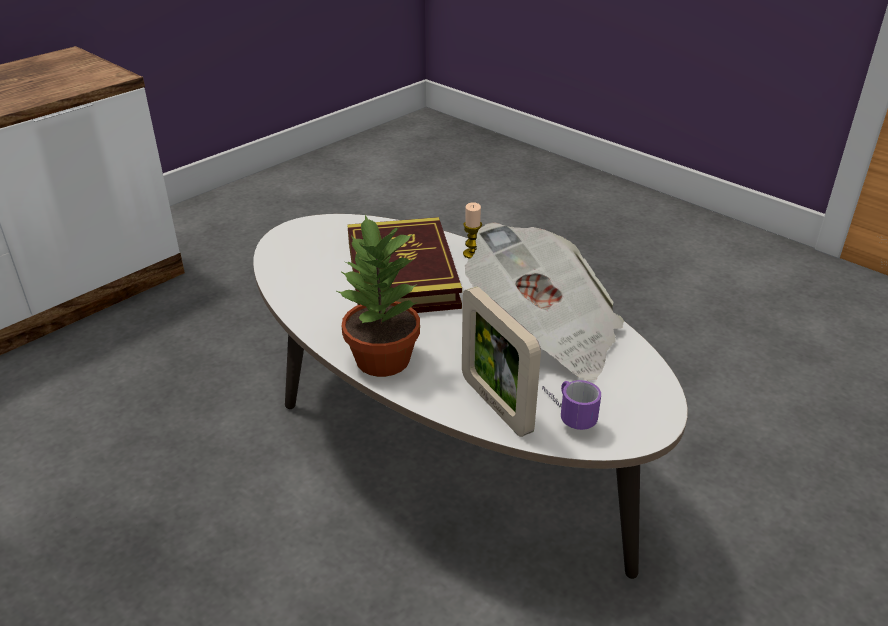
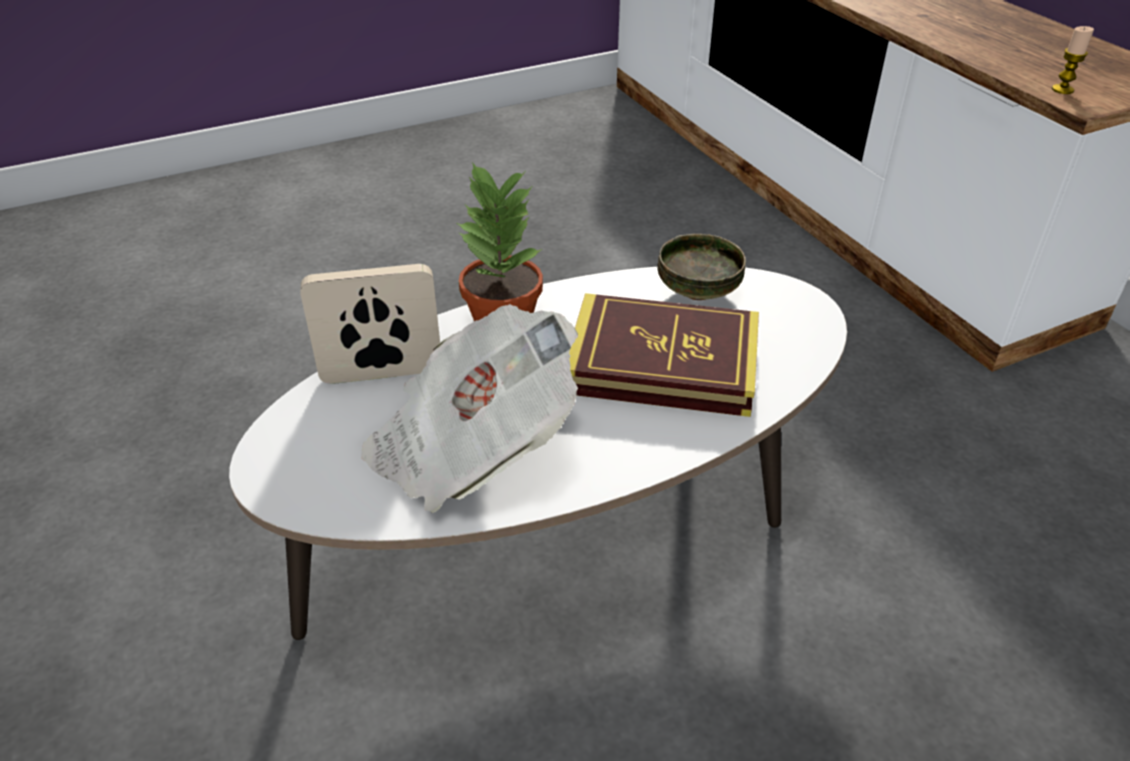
camera: 110 degrees right, 5 degrees up
(299, 273) = (697, 291): none -> bowl
(472, 254) = (689, 436): candle -> candle (1062, 89)
(565, 413) = (333, 417): mug -> none

